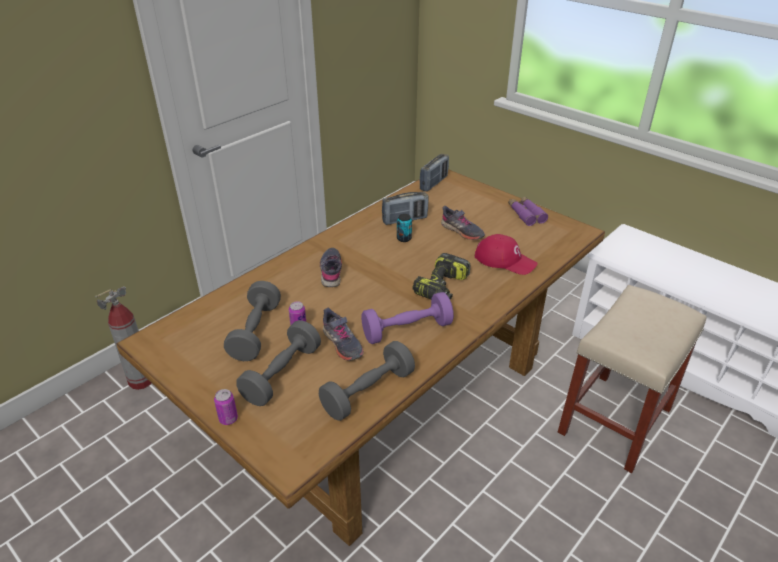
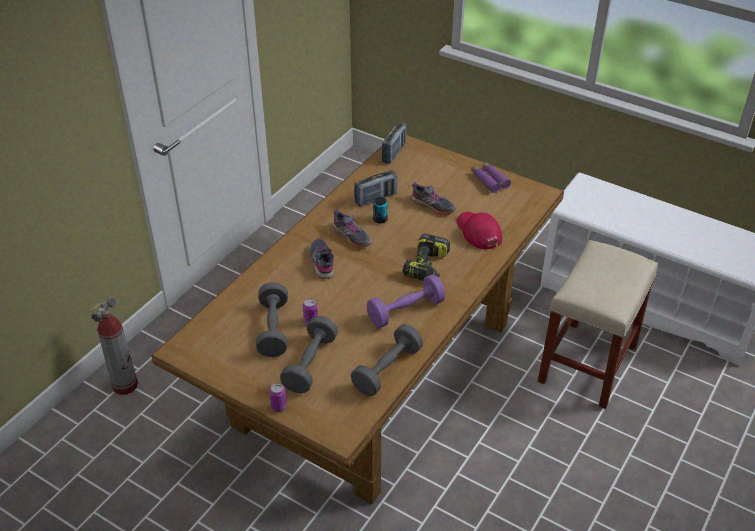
camera: 10 degrees left, 5 degrees up
(342, 343) = (353, 330): grey shoe -> grey shoe (351, 236)
(505, 260) = (478, 232): red cap -> red cap turned 135 degrees counterclockwise

